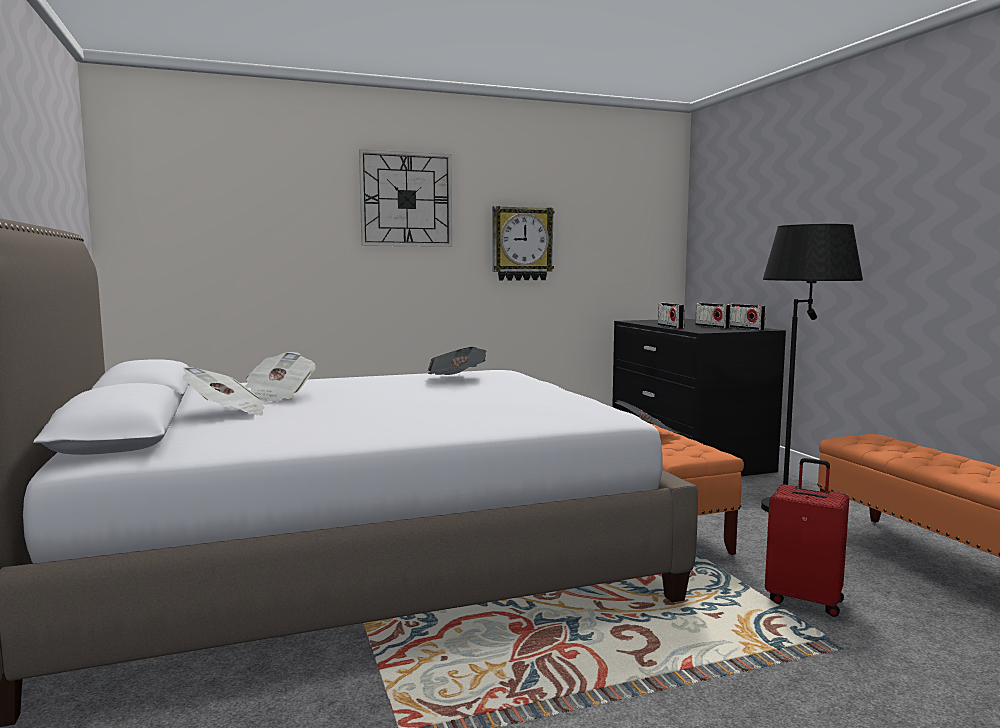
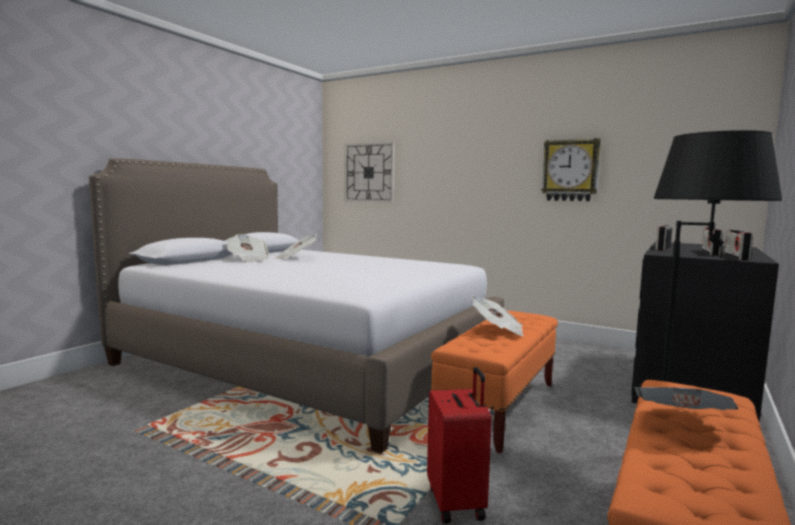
camera: 50 degrees right, 0 degrees up
(406, 199) = (480, 140): wall clock -> wall clock (369, 172)
(456, 379) = (409, 264): newspaper -> newspaper (681, 423)

